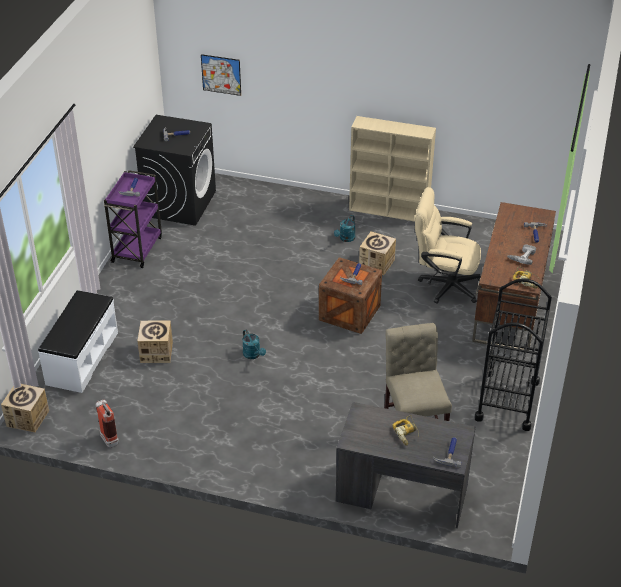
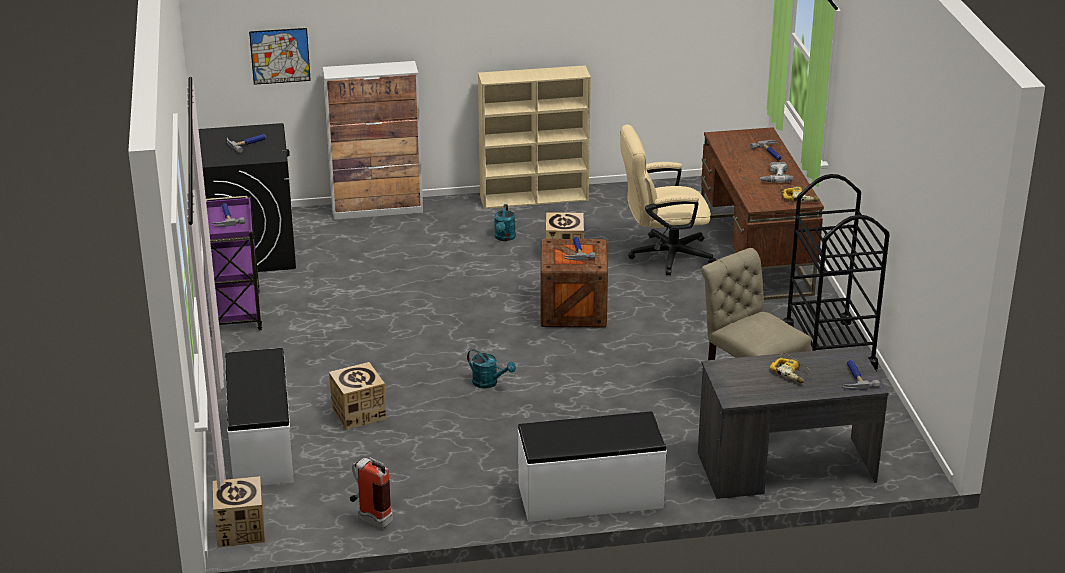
camera: 25 degrees left, 10 degrees down
(254, 469) = (590, 497): none -> white bench
(279, 192) = (377, 209): none -> cabinet

